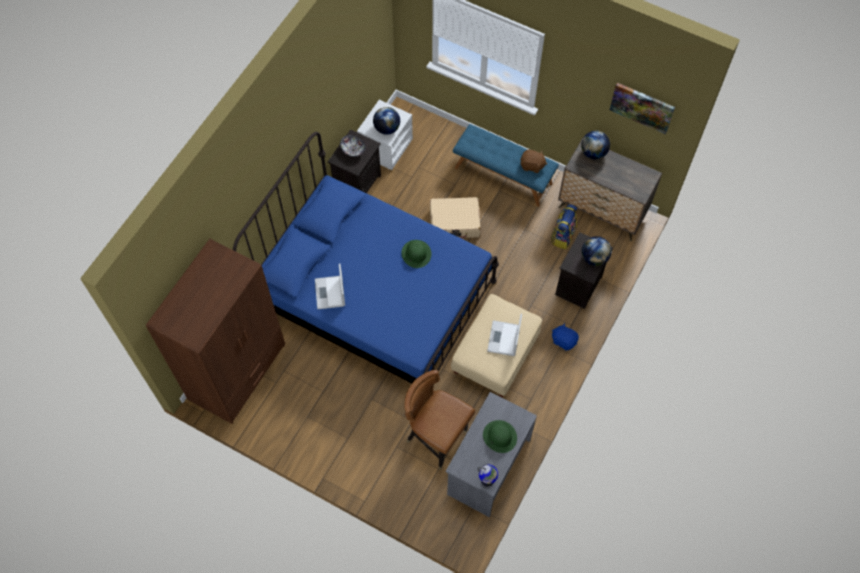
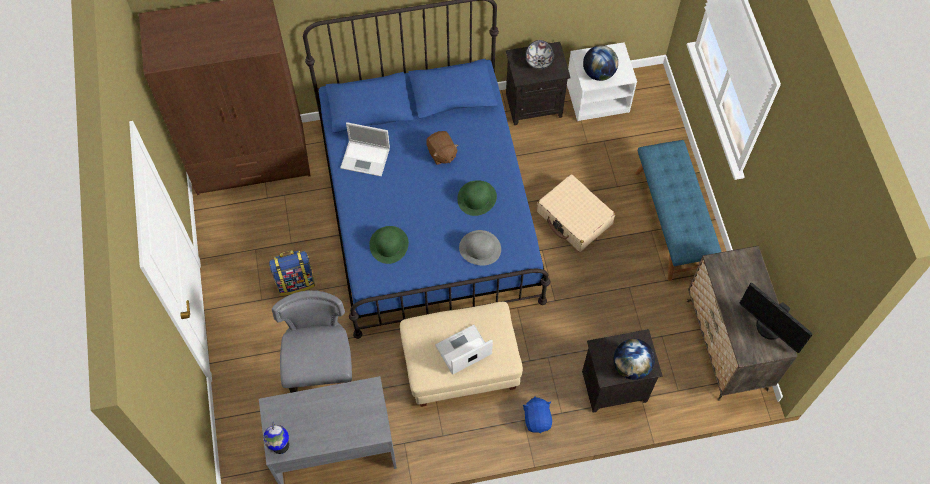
camera: 50 degrees right, 0 degrees up
(330, 293) = (366, 158): laptop -> laptop turned 120 degrees counterclockwise
(437, 439) = (325, 379): brown chair -> grey chair
(451, 277) = (480, 248): none -> grey hat
(500, 436) = (338, 422): green hat -> green hat (389, 244)
(532, 165) = (692, 231): brown plush toy -> brown plush toy (441, 153)
(562, 236) = (657, 328): backpack -> backpack (295, 281)
(593, 153) = (750, 269): globe -> none
(635, 172) = (769, 328): none -> monitor
(642, 107) = (815, 255): picture -> none

